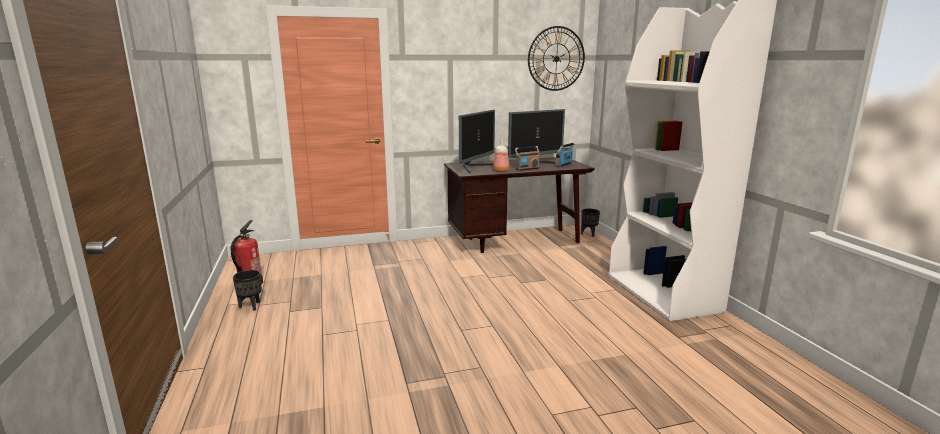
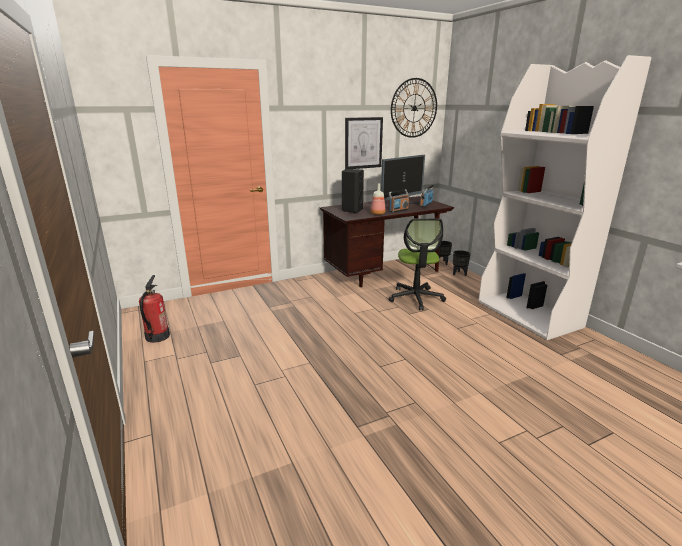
camera: 10 degrees left, 5 degrees up
(251, 306) = (169, 361): black planter -> black planter (459, 274)
(475, 167) = (351, 210): monitor -> black speaker
(495, 95) = (363, 143): none -> picture
(538, 267) = (416, 298): none -> office chair

